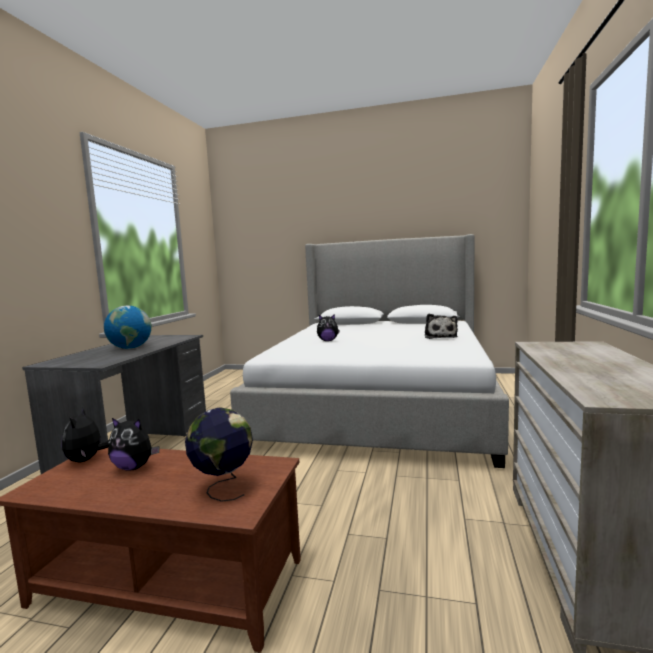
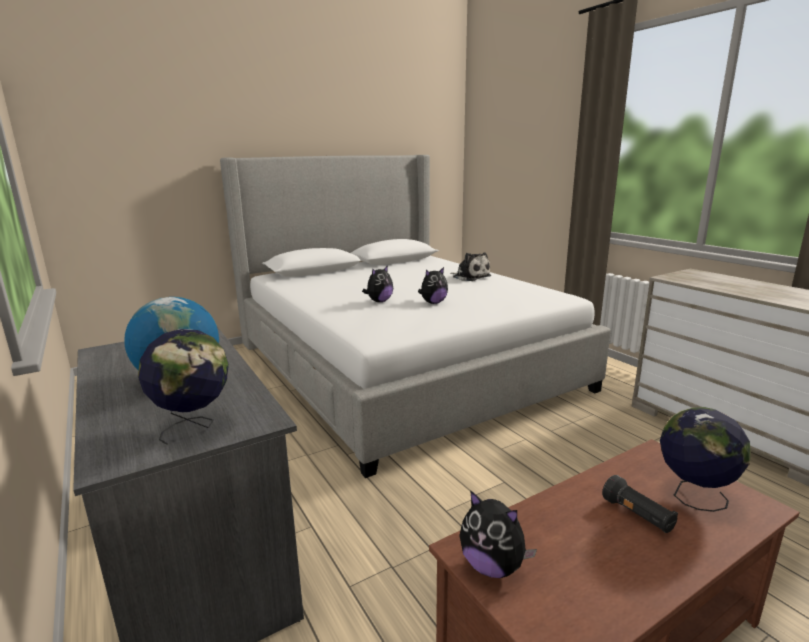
camera: 45 degrees left, 10 degrees up
(84, 361) = (194, 427): none -> globe
(134, 467) = (570, 534): plush toy -> plush toy (433, 303)
(175, 478) = (638, 516): none -> black flashlight

